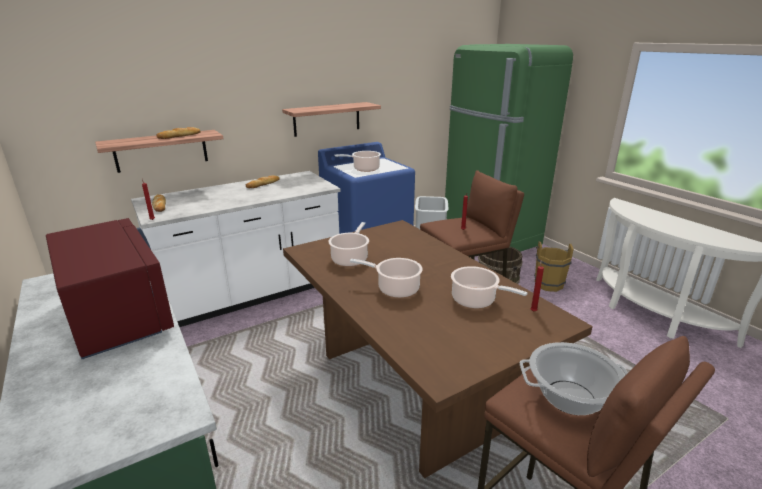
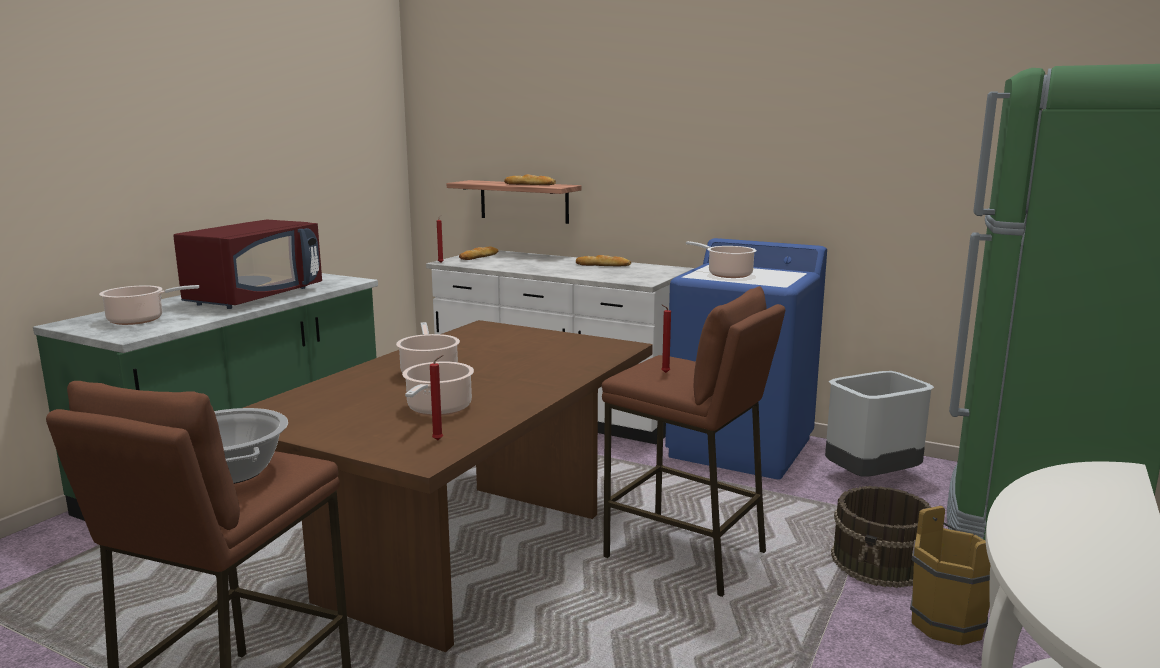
camera: 60 degrees right, 10 degrees down
(327, 119) = (738, 193): shelf -> none
(350, 258) = (486, 344): cooking pot -> cooking pot (140, 320)

